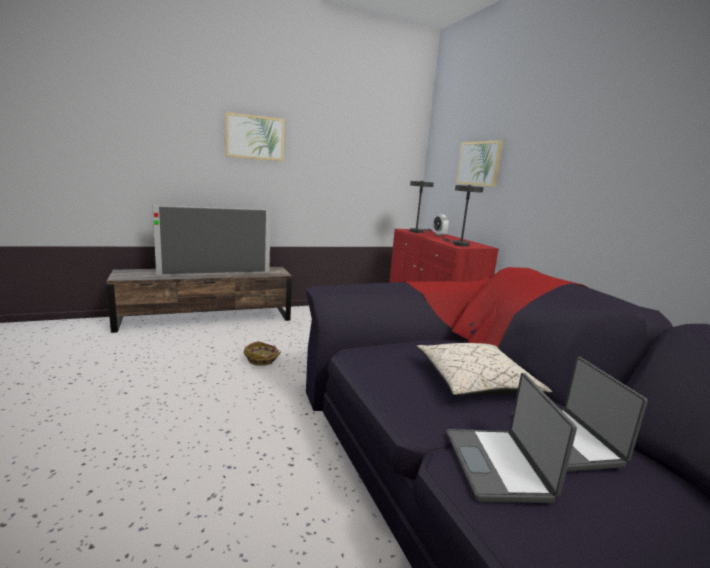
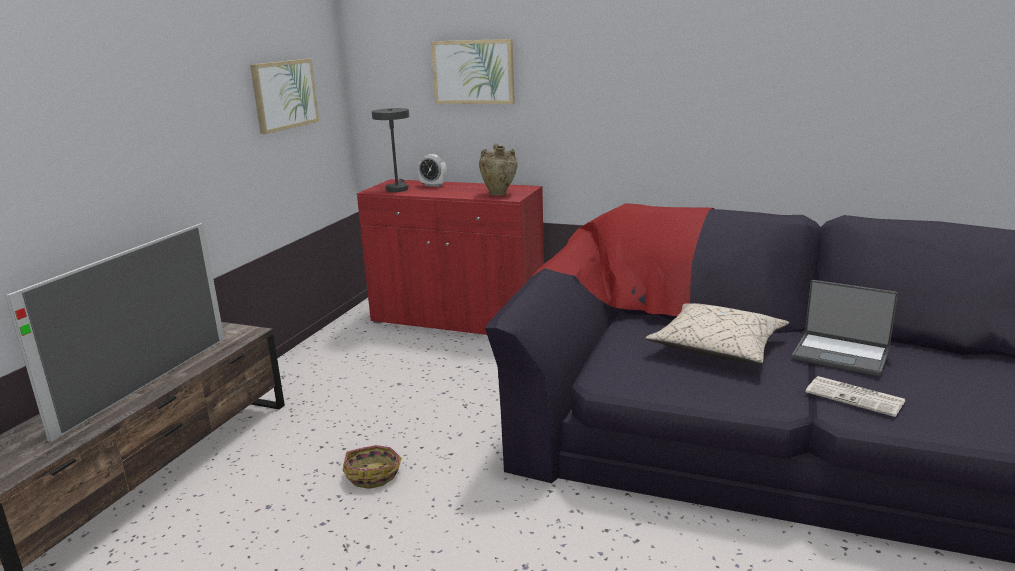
camera: 45 degrees left, 5 degrees up
(255, 137) = (114, 88): picture -> picture (284, 94)
(458, 244) = (499, 194): grey table lamp -> beige vase
(498, 465) = (856, 397): laptop -> newspaper

